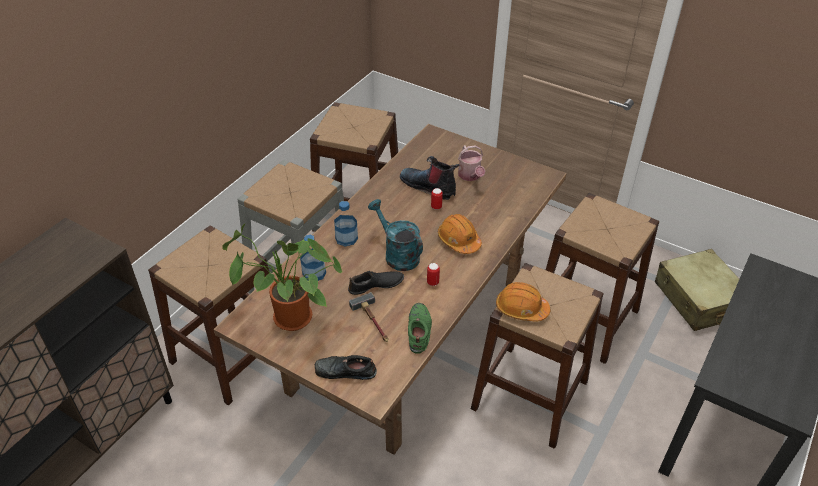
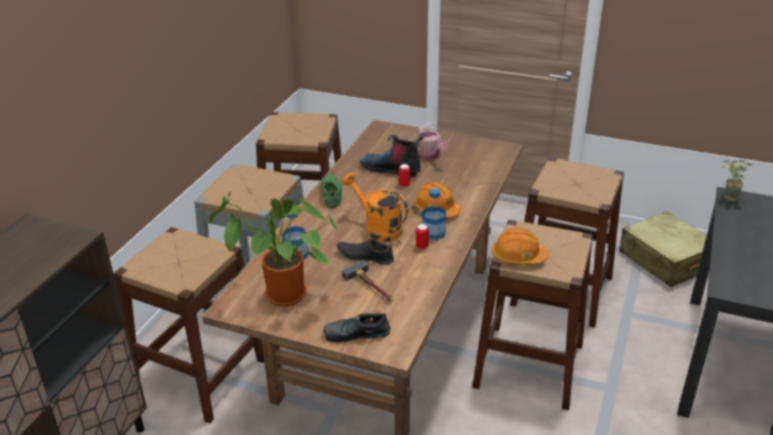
camera: 10 degrees left, 10 degrees down
(346, 238) = (321, 221): bottle -> bottle (433, 233)
(376, 285) = (365, 256): black shoe -> black shoe turned 135 degrees counterclockwise
(397, 254) = (378, 228): turquoise watering can -> orange watering can
(418, 330) = (421, 288): green shoe -> green shoe (331, 194)
(755, 269) = (727, 199): none -> potted plant

